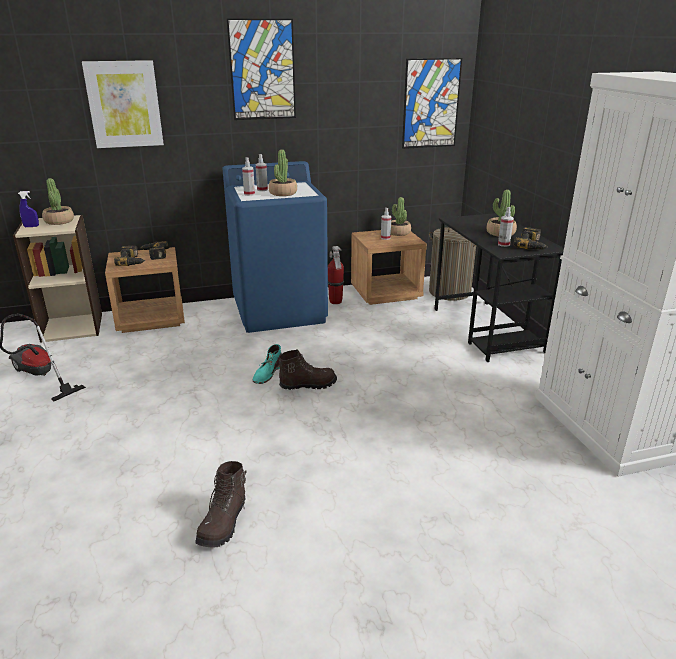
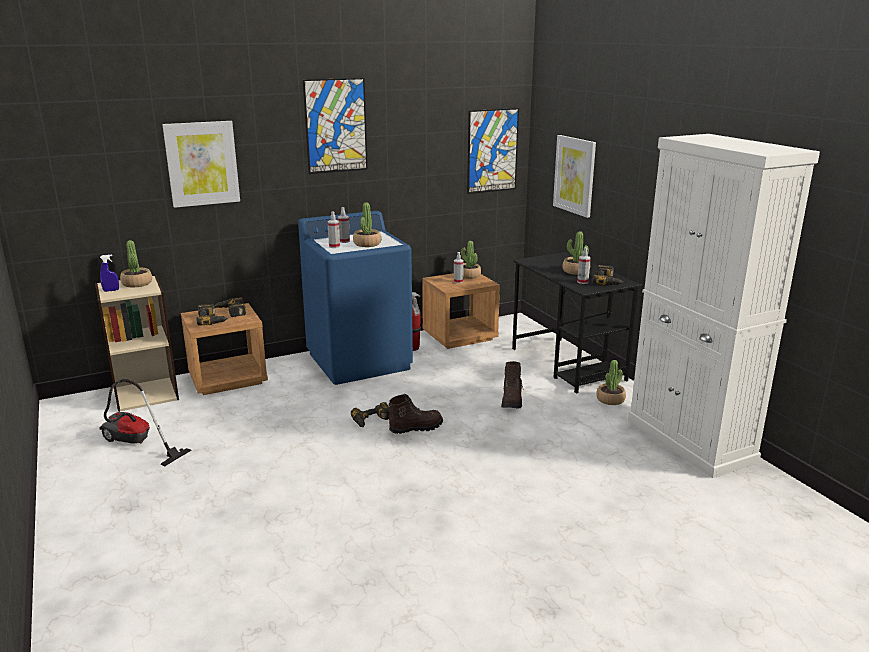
camera: 10 degrees left, 5 degrees down
(224, 523) = (385, 552): brown boot -> brown boot (512, 400)
(268, 373) = (372, 421): turquoise boot -> power drill
(449, 292) = (521, 331): laundry basket -> none
(512, 130) = (574, 175): none -> picture
(522, 372) = (610, 400): none -> potted plant

